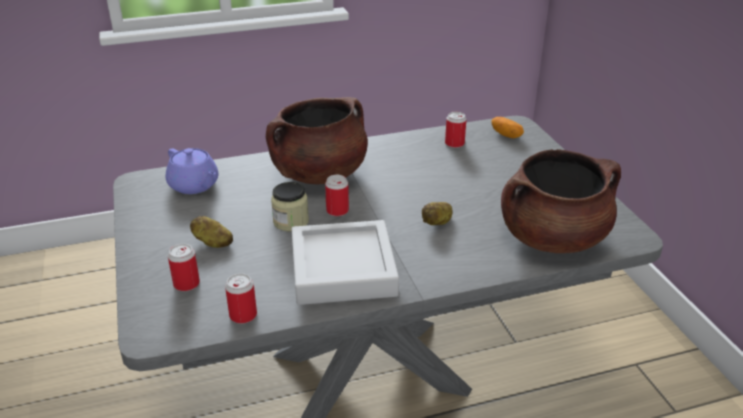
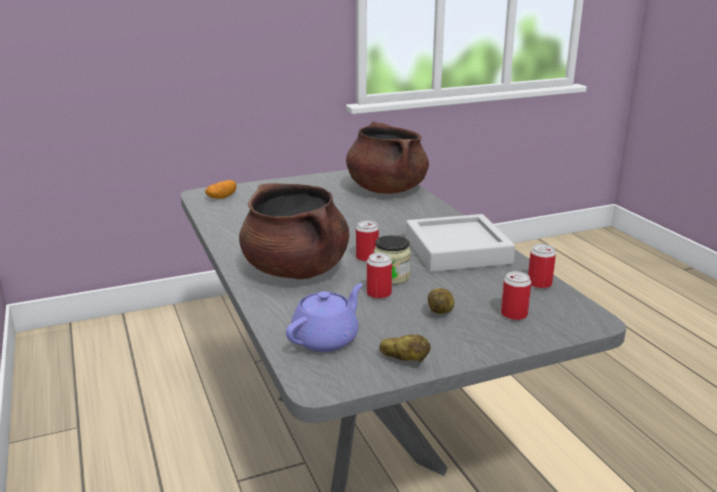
camera: 95 degrees left, 10 degrees down
(437, 222) = (376, 221): potato -> potato (404, 360)
(454, 144) = (236, 215): can -> can (379, 294)

